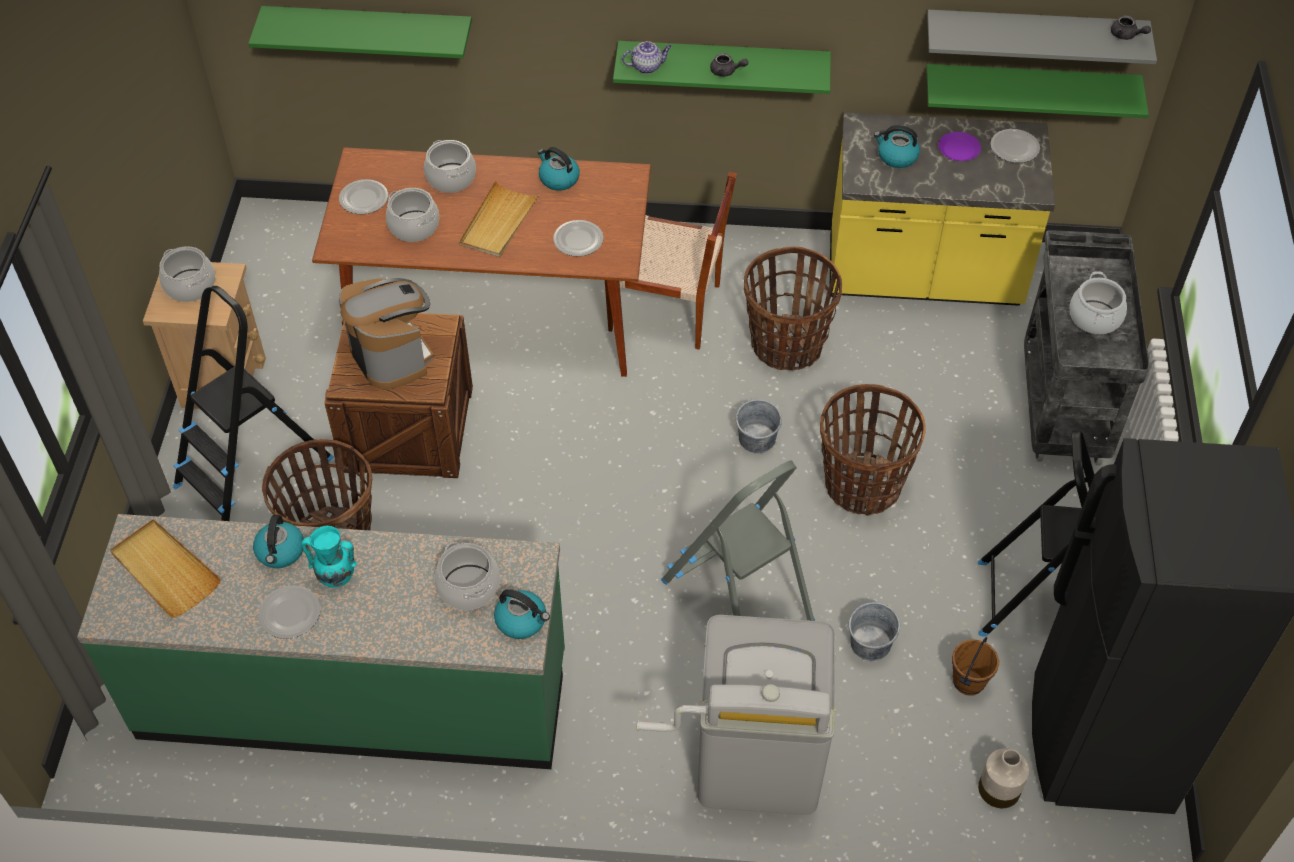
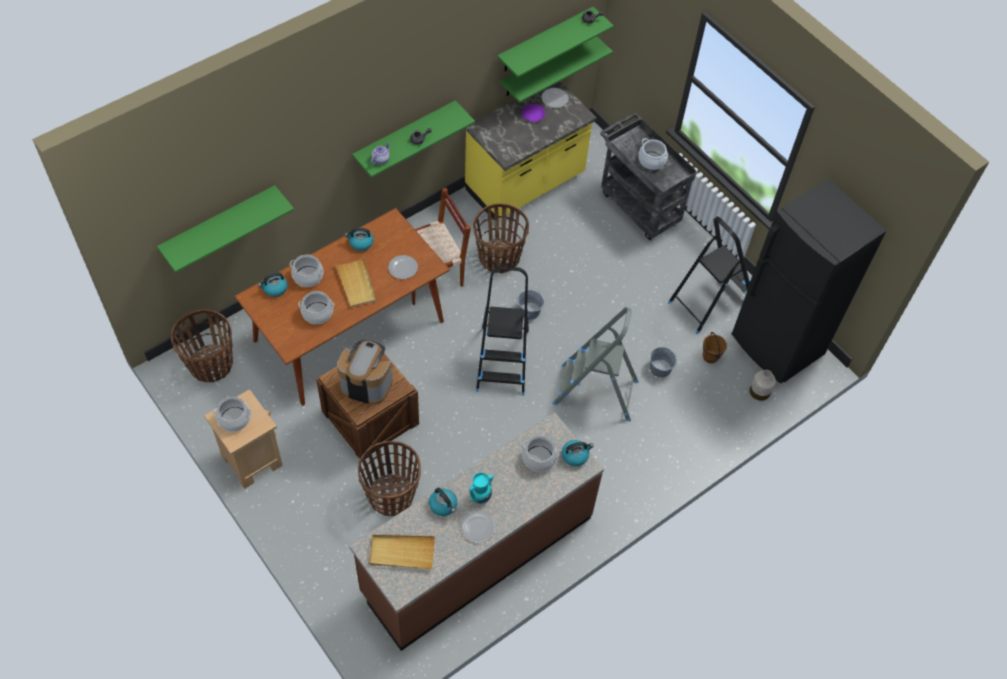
camera: 45 degrees left, 5 degrees up
(252, 473) = (317, 493): black step ladder -> black step ladder (502, 361)
(354, 695) = (477, 554): green counter -> brown counter
(364, 199) = (276, 315): plate -> none
(755, 760) = (663, 451): grey washing machine -> none
(861, 485) = (592, 301): basket -> basket (210, 365)
(896, 156) = (510, 134): kettle -> kettle (274, 288)
(1034, 34) = (545, 40): grey shelf -> green shelf

